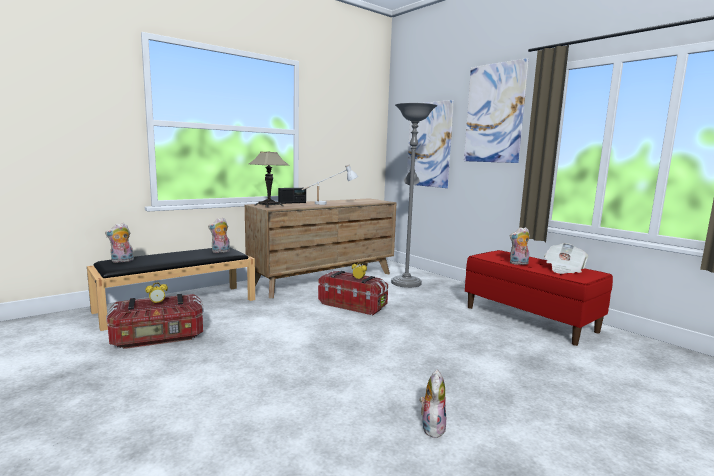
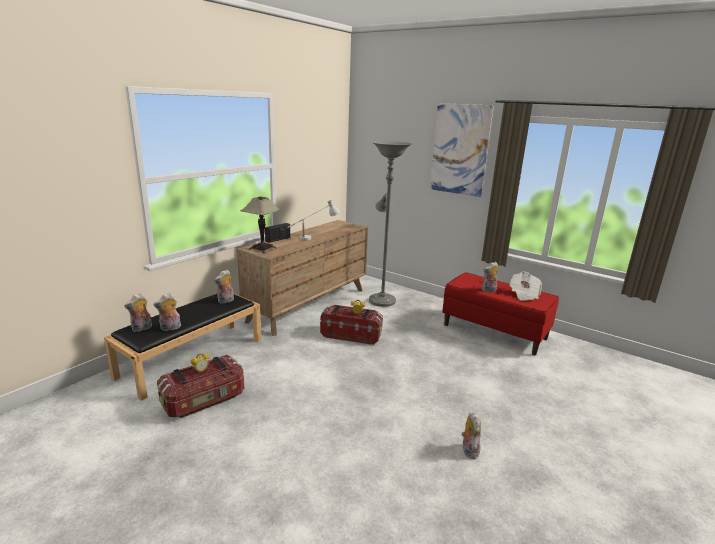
camera: 15 degrees left, 10 degrees up
(147, 263) = (170, 328): none -> plush toy
(429, 144) = (394, 169): picture -> none

